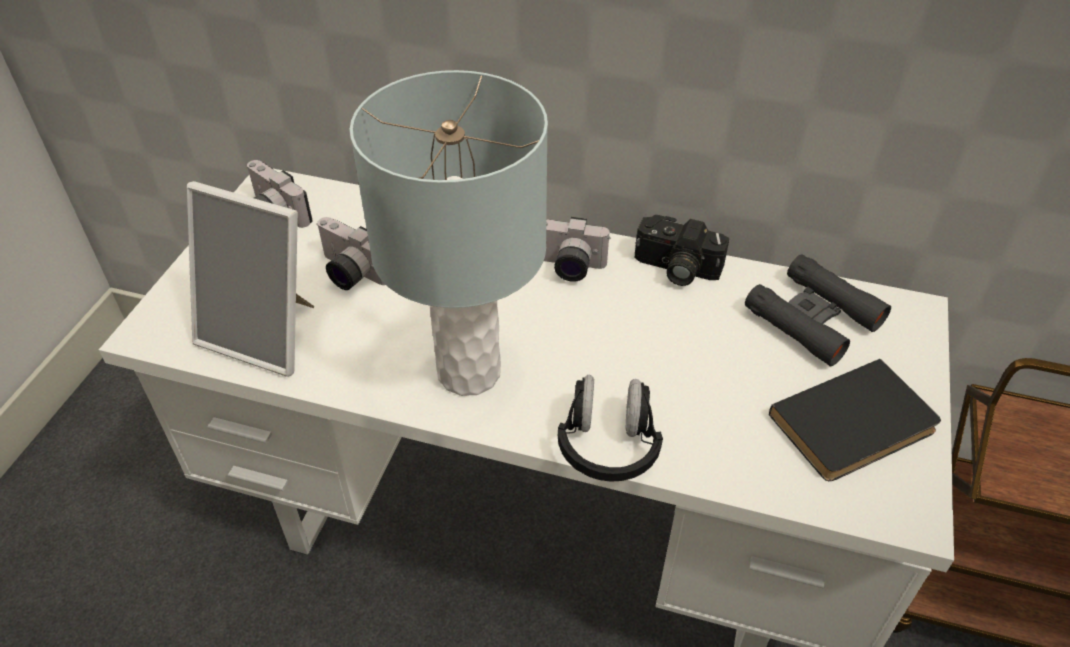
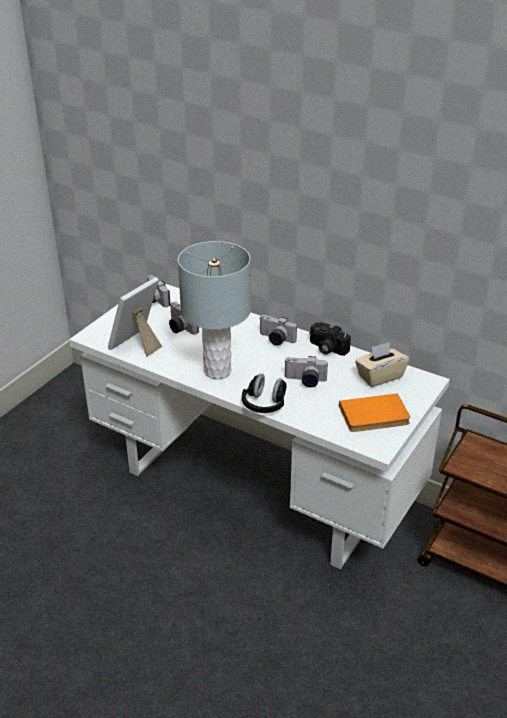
camera: 15 degrees right, 10 degrees down
(266, 334) = (138, 344): picture frame -> picture frame turned 90 degrees clockwise
(668, 361) = (305, 381): none -> camera
(813, 318) = (380, 376): black binoculars -> beige tissue box
(856, 426) = (374, 416): black book -> orange book

